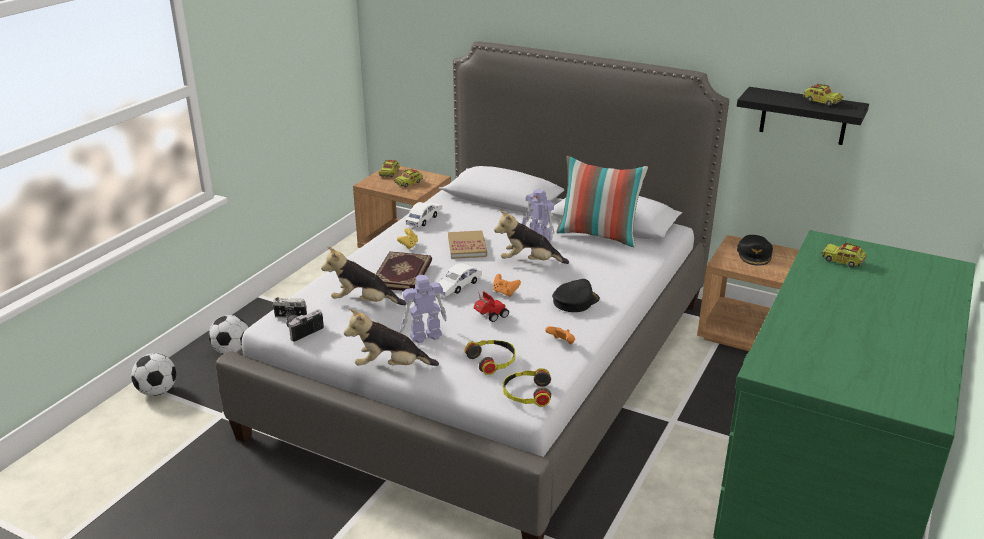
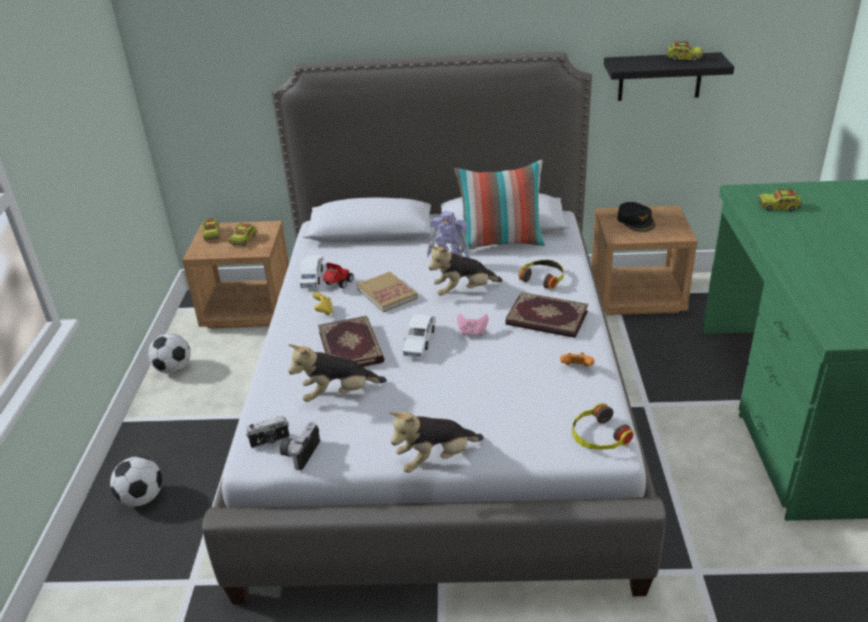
camera: 25 degrees left, 5 degrees up
(157, 391) = (86, 585): football -> football (174, 369)
(424, 336) = (438, 409): toy robot -> none
(490, 316) = (482, 364): toy car -> toy car (337, 285)
(492, 360) = (532, 412): headphones -> headphones (543, 278)
(505, 293) = (472, 332): orange game controller -> pink game controller
(575, 301) = (546, 319): black cap -> book

